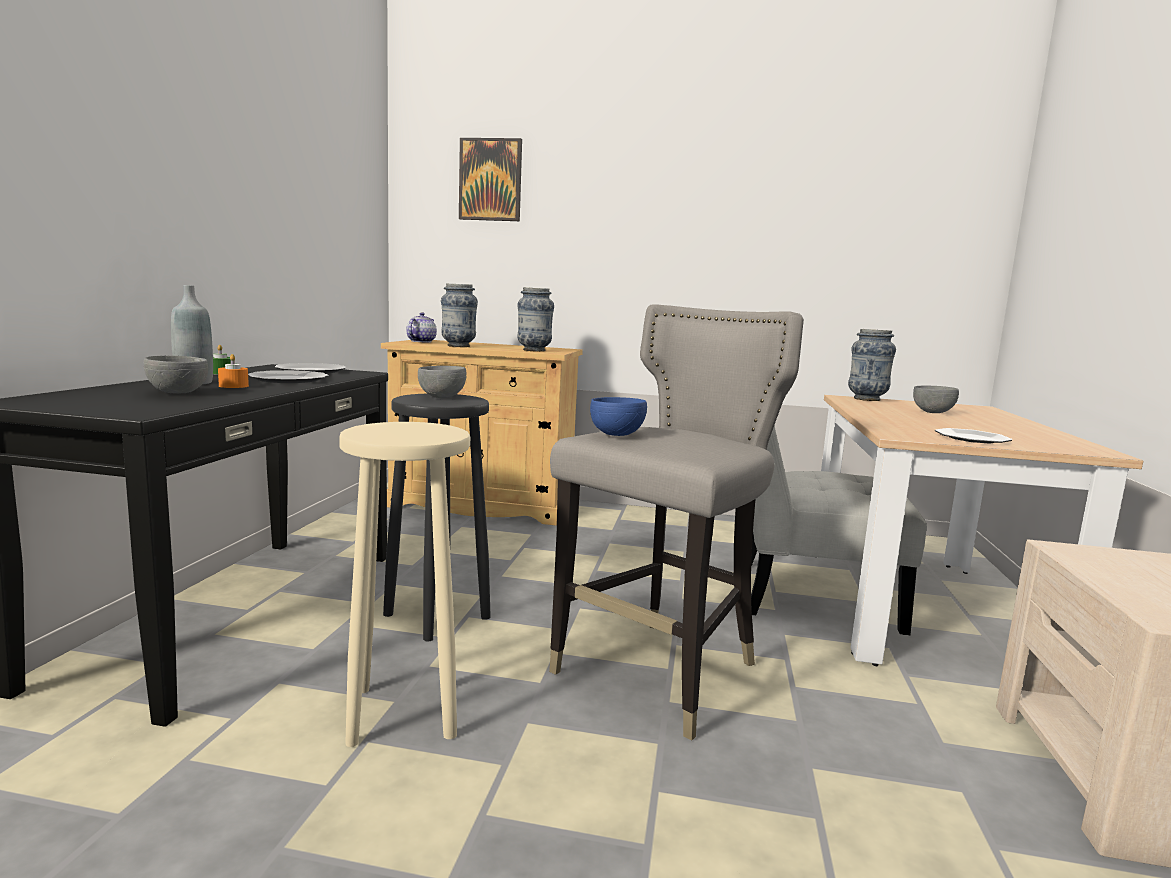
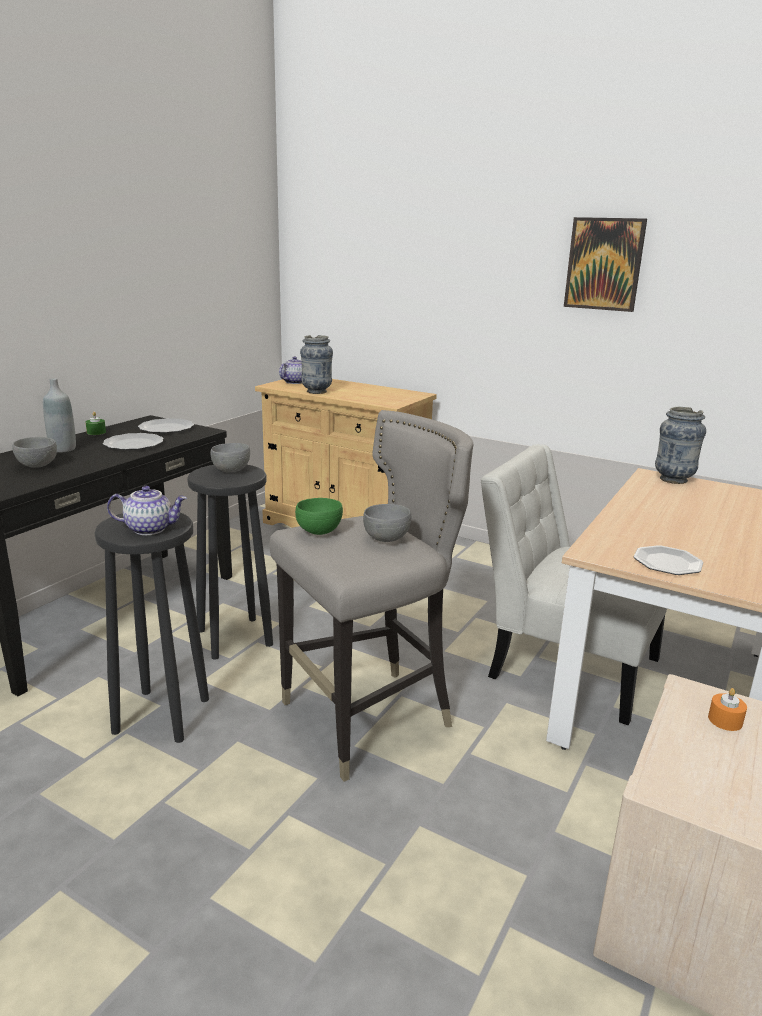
camera: 20 degrees right, 10 degrees up
(233, 386) = (84, 455): orange candle -> orange candle (725, 720)
(404, 711) = (162, 714): beige stool -> black stool
(420, 434) = (150, 529): none -> teapot
(490, 180) = (360, 228): picture -> picture (604, 264)
(534, 350) = (378, 400): vase -> none
(617, 435) = (319, 532): blue bowl -> green bowl
(933, 412) = (711, 510): grey bowl -> grey bowl (387, 539)

